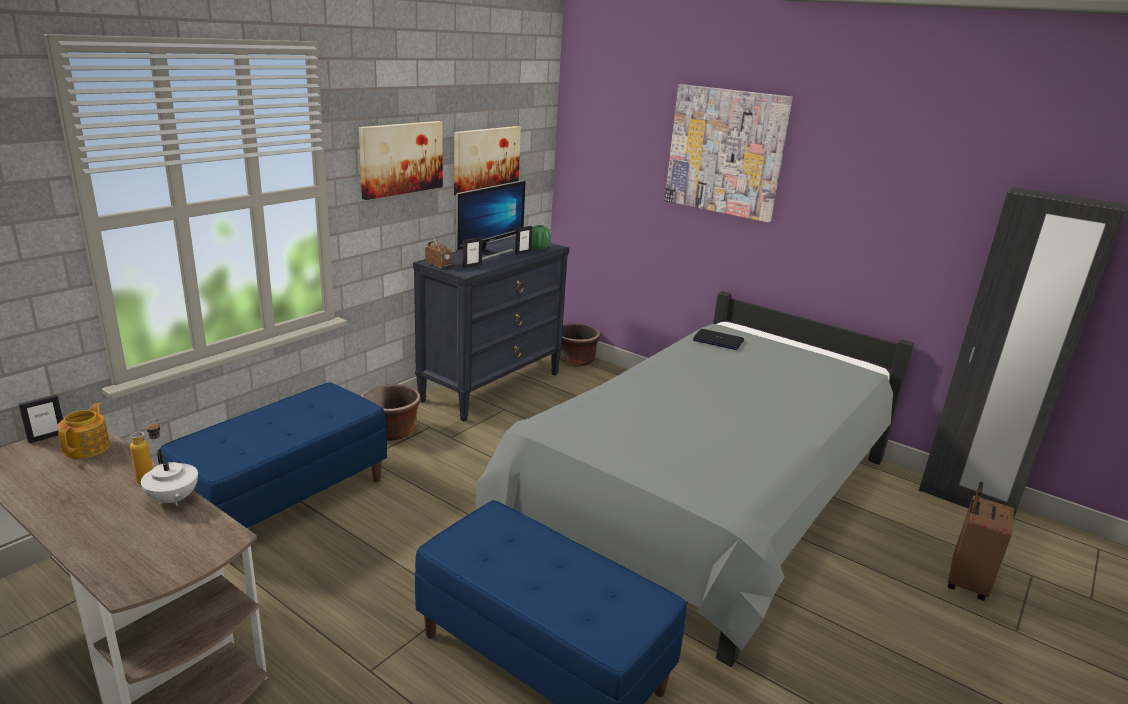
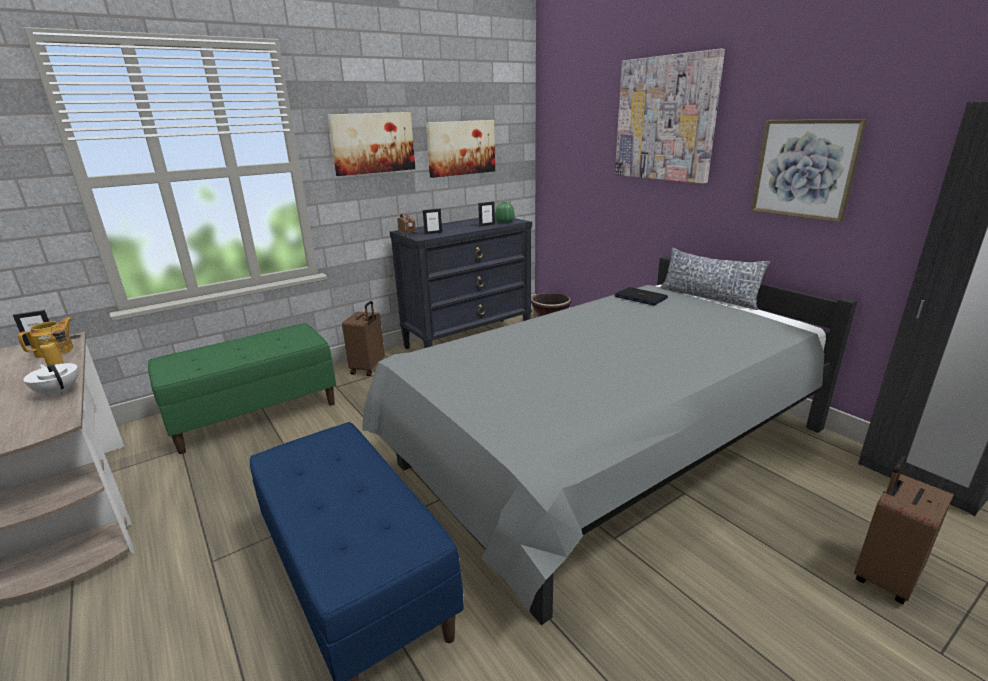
camera: 20 degrees right, 0 degrees up
(173, 500) = (59, 392): white teapot -> white teapot turned 150 degrees clockwise
(286, 501) = (256, 413): blue bench -> green bench
(391, 431) = (368, 368): brown planter -> brown suitcase
(489, 253) = (457, 225): monitor -> none
(777, 338) = (708, 297): none -> pillow
(867, 220) = (804, 169): none -> picture

